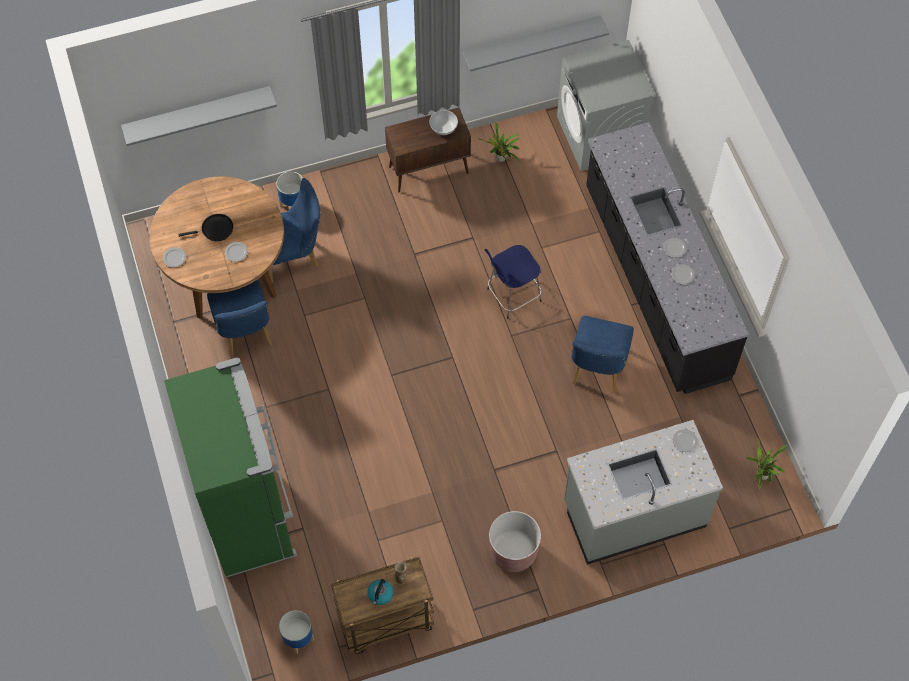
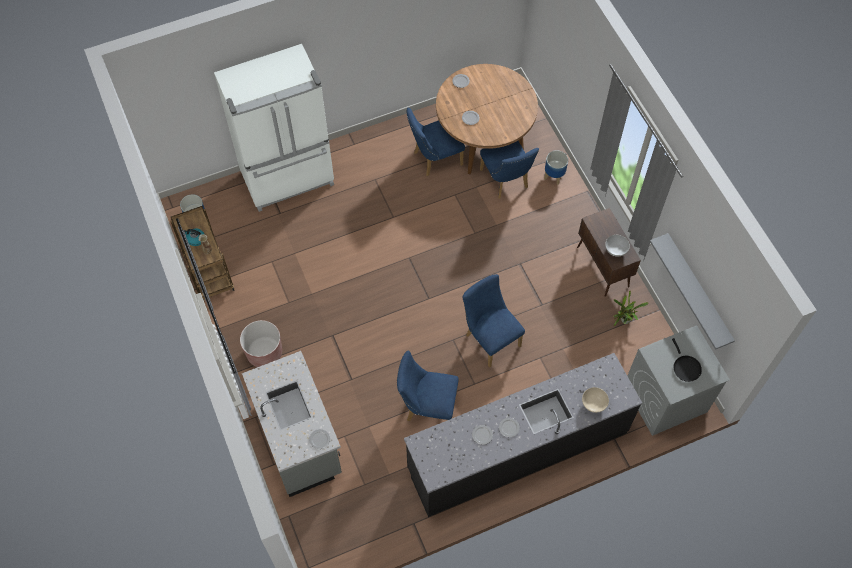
camera: 85 degrees right, 0 degrees up
(198, 113) = (563, 55): grey shelf -> none
(215, 229) = (488, 102): black frying pan -> black frying pan (685, 367)
(249, 515) = (288, 179): green fridge -> white fridge
(512, 296) = (490, 338): blue stool -> blue chair
(649, 166) = (593, 404): none -> beige bowl
(761, 476) = (337, 542): potted plant -> none

